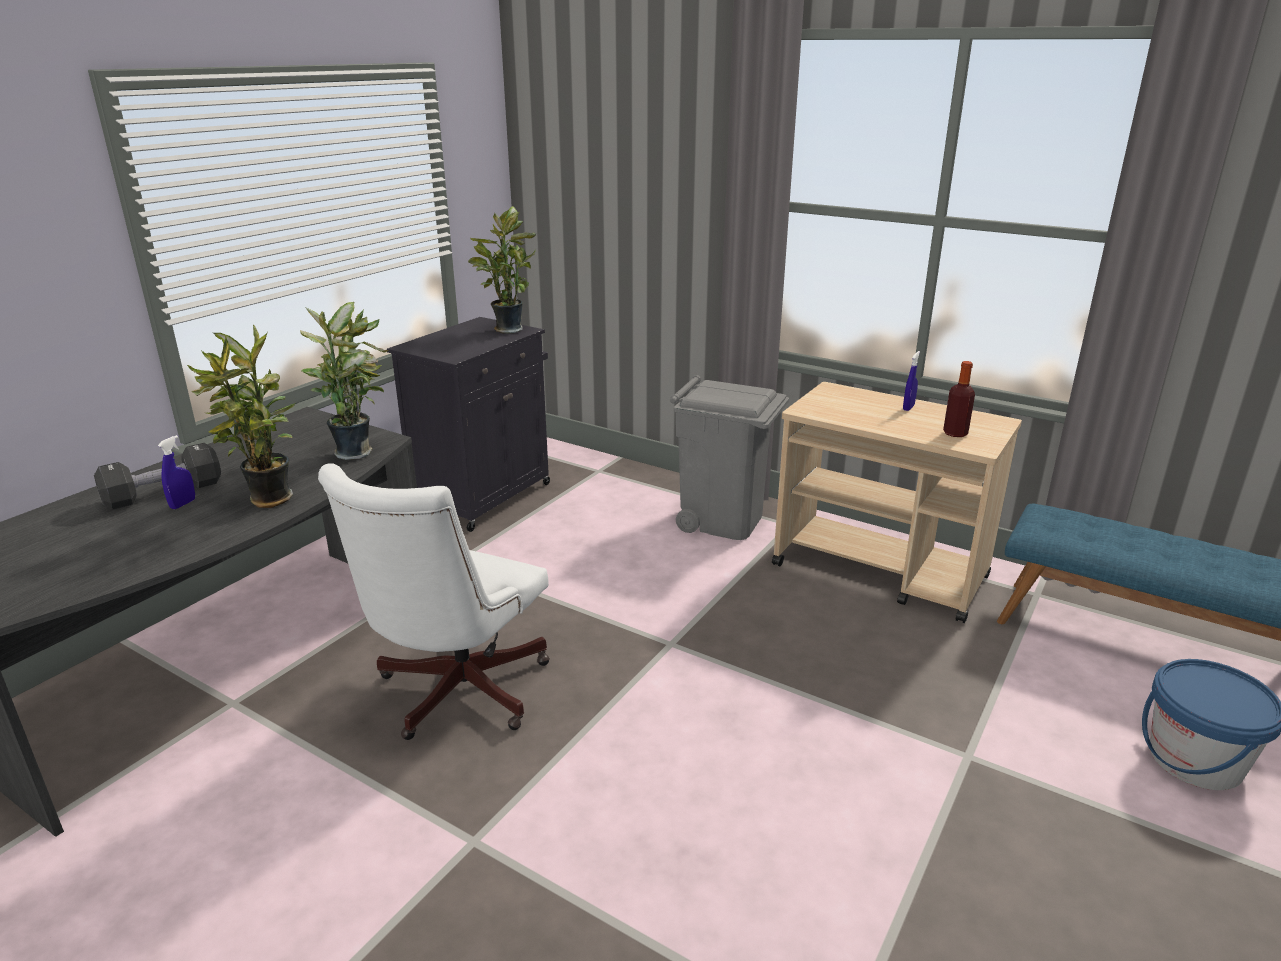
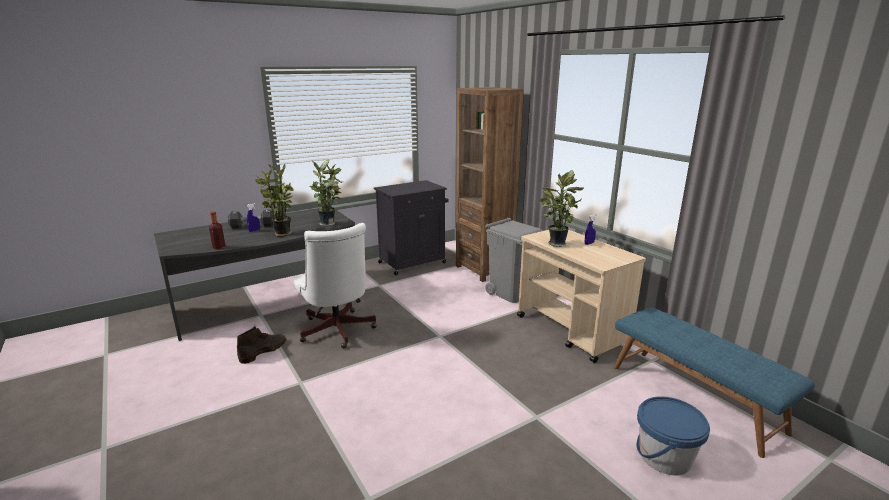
camera: 25 degrees right, 5 degrees down
(318, 792) = (263, 351): none -> brown boot
(455, 694) = (337, 332): white office chair -> white office chair turned 75 degrees counterclockwise
(507, 329) = (430, 186): potted plant -> potted plant (556, 243)
(634, 483) = (484, 269): none -> brown bookcase
(955, 433) = (598, 257): bottle -> bottle (219, 247)

